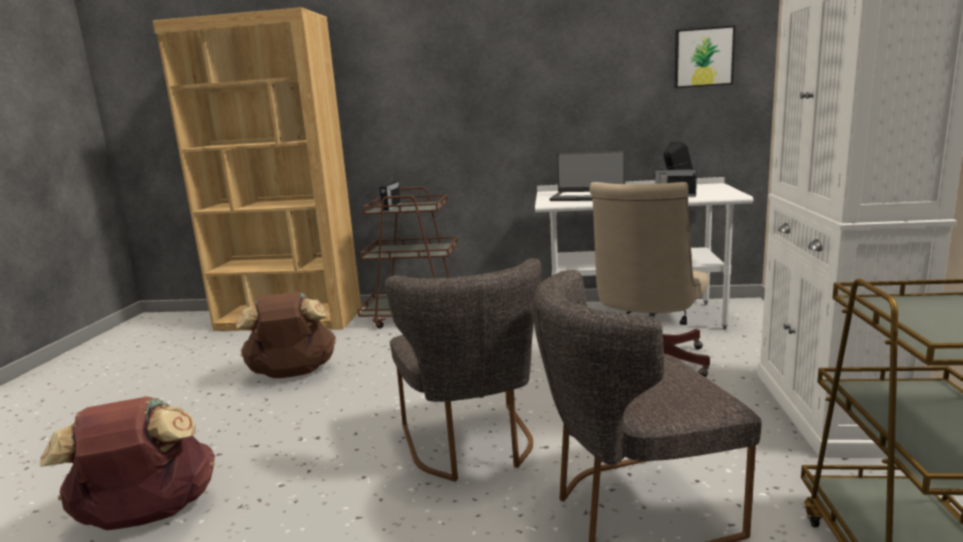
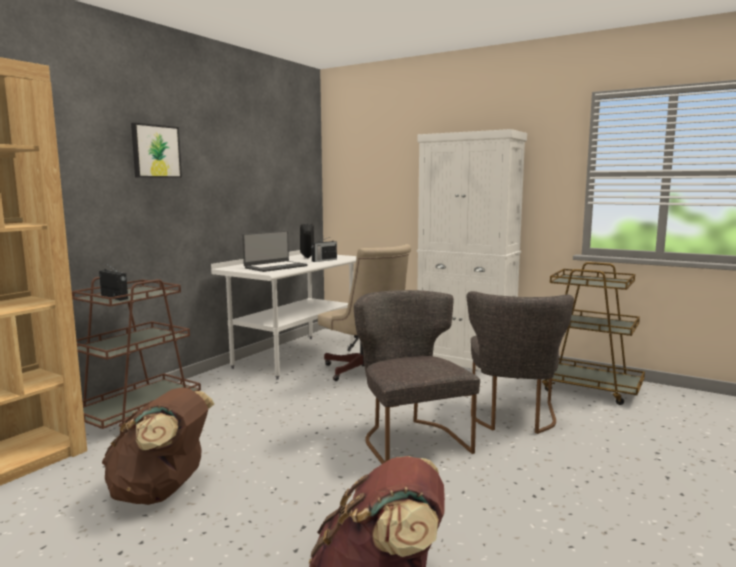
camera: 65 degrees left, 5 degrees down
(472, 446) = (410, 439): grey chair -> grey chair turned 120 degrees counterclockwise
(703, 57) = (294, 167): picture -> picture (155, 151)

